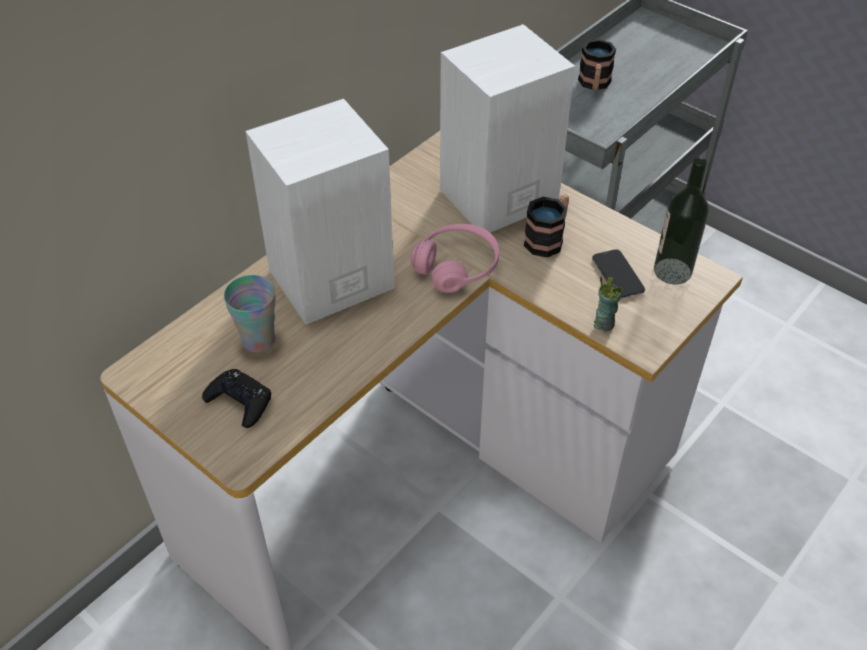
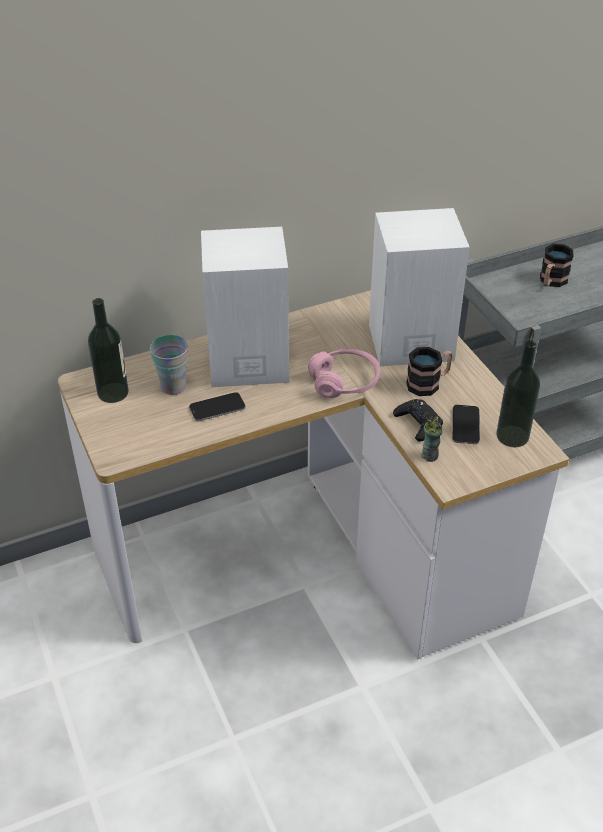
camera: 25 degrees right, 5 degrees down
(186, 373) = (113, 392): none -> bottle
(239, 402) = (136, 422): black game controller -> black game controller (418, 423)
(329, 349) = (217, 408): none -> phone

